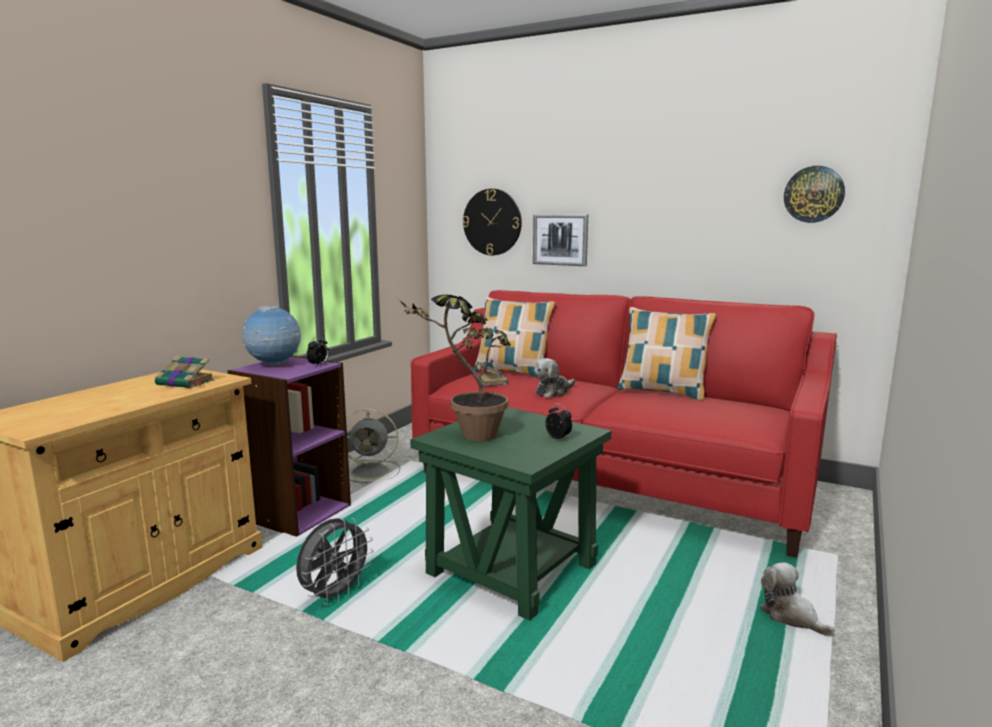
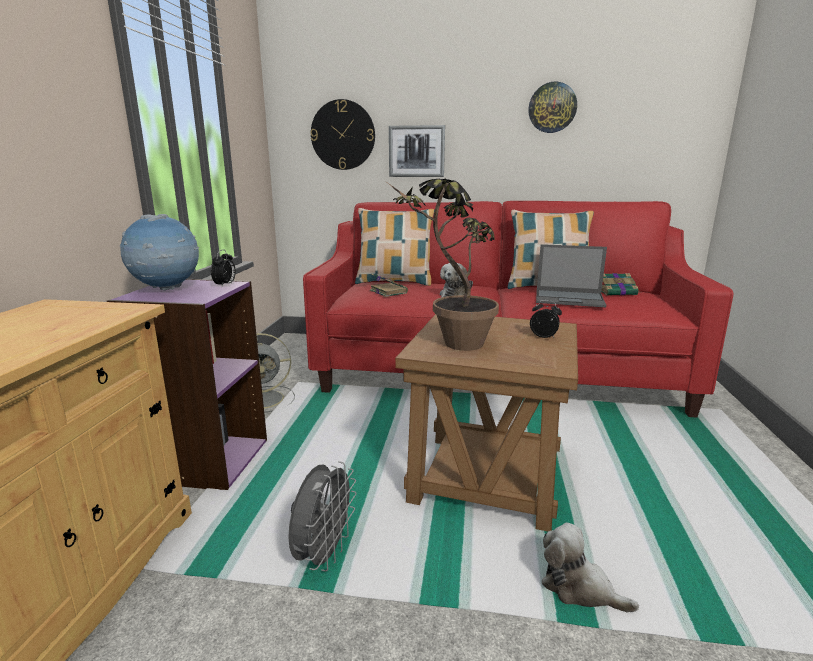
camera: 20 degrees left, 5 degrees up
(186, 382) = (72, 319): book -> book (617, 292)
(513, 569) = (487, 478): green side table -> brown side table
(664, 406) = (570, 299): none -> laptop
(790, 616) = (745, 471): plush toy -> plush toy (579, 588)
(813, 194) = (653, 103): wall clock -> wall clock (552, 107)

